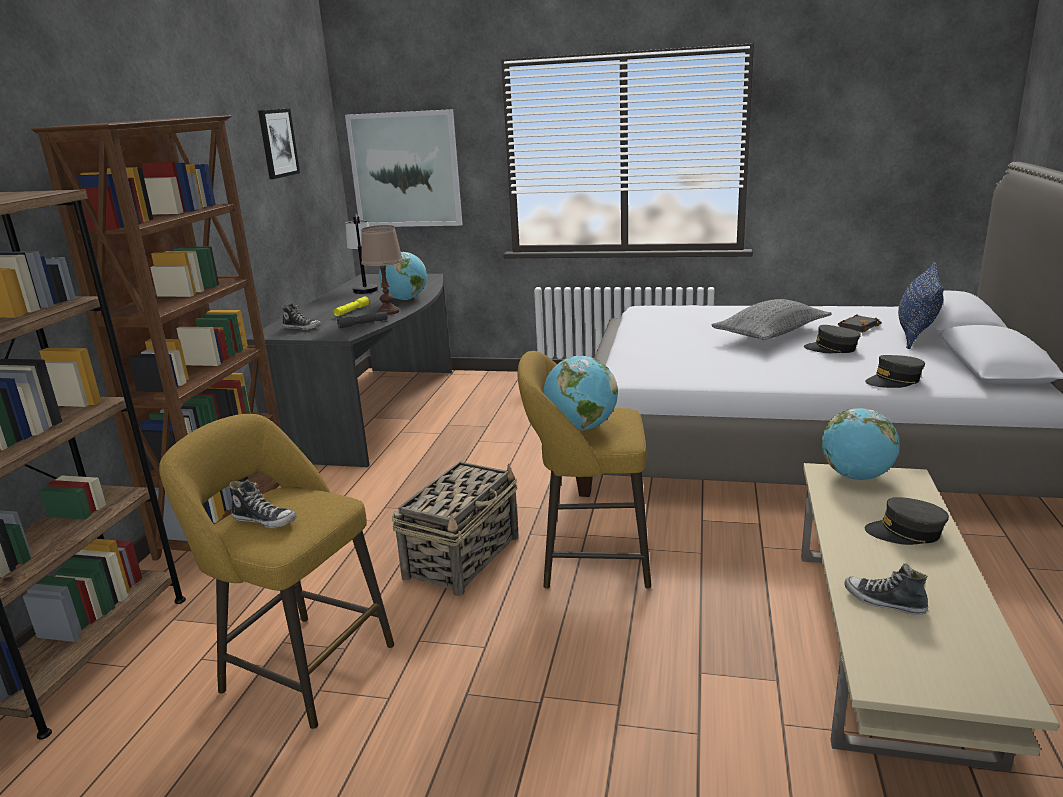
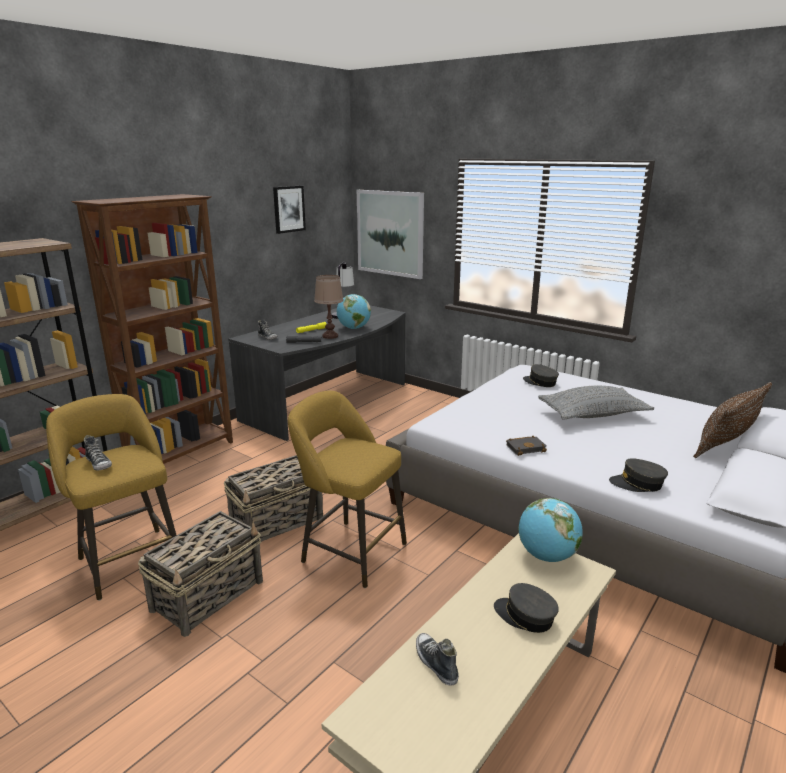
camera: 25 degrees right, 0 degrees up
(468, 664) = (209, 595): none -> basket
(581, 428) = (338, 455): globe -> none
(831, 349) = (625, 440): grey cap -> grey cap (540, 382)
(858, 326) = (679, 425): black book -> black book (526, 448)
(916, 333) = (726, 444): blue pillow -> brown pillow

